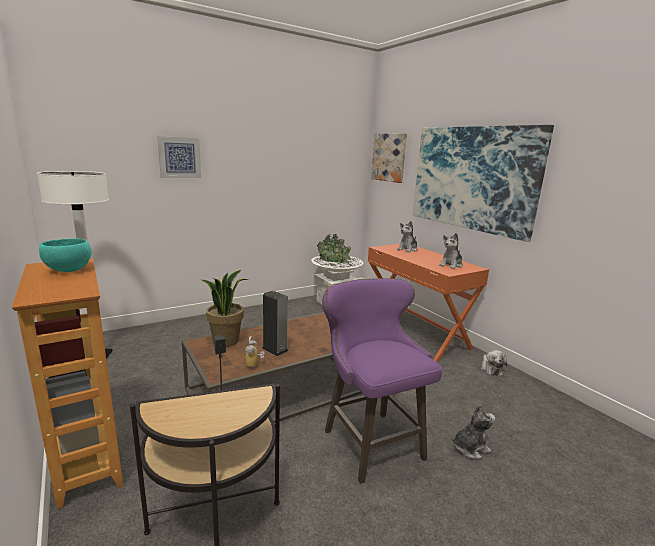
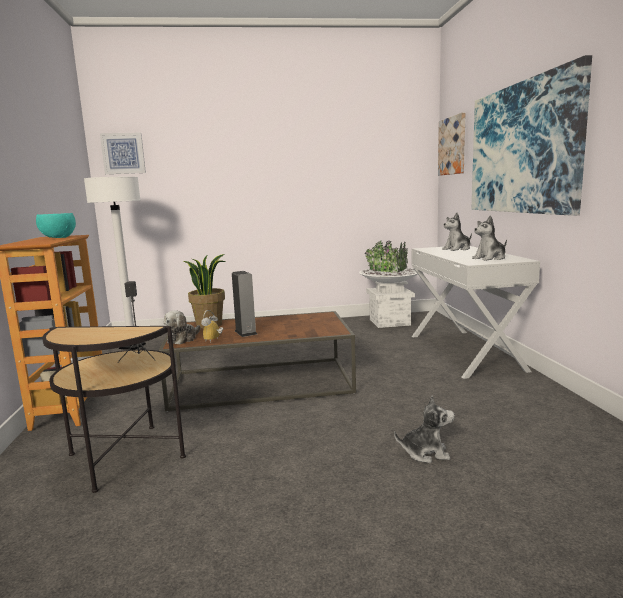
camera: 25 degrees right, 5 degrees down
(179, 157) = (216, 164): picture -> picture (123, 153)
(370, 441) = (315, 430): purple stool -> none
(415, 332) = (465, 352): orange console table -> white console table
(491, 369) = (536, 391): plush toy -> plush toy (183, 339)

